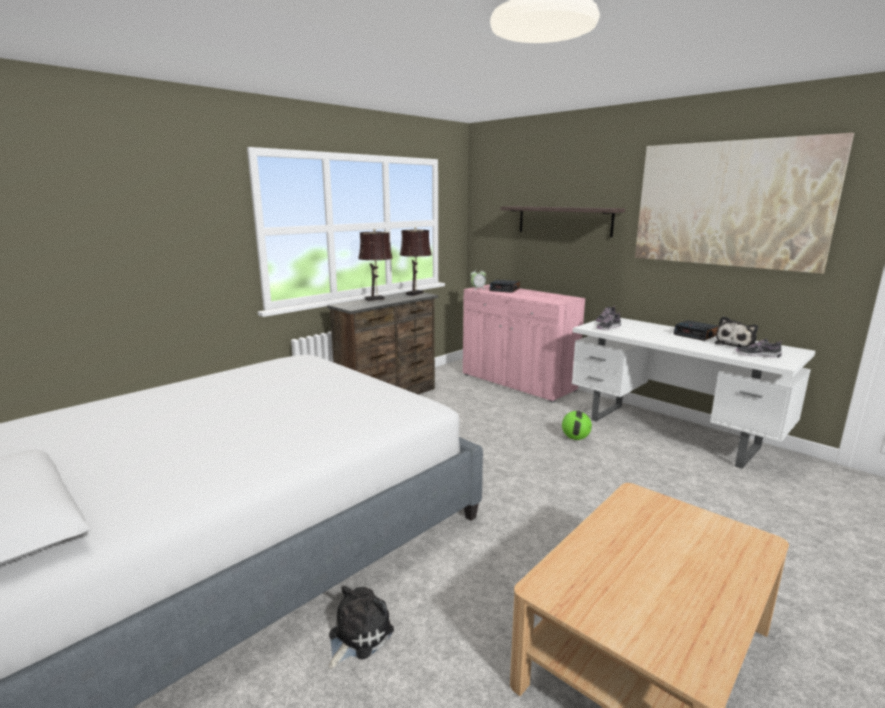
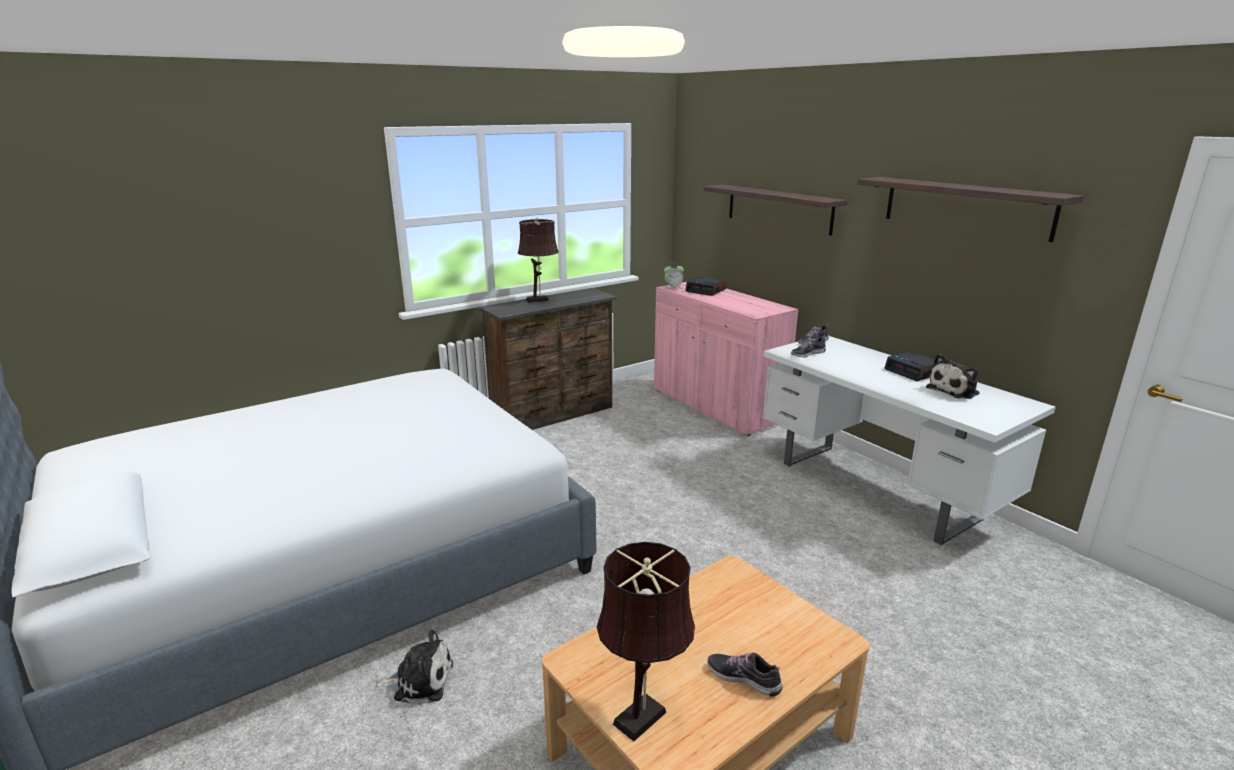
camera: 10 degrees right, 5 degrees up
(357, 635) = (420, 681): plush toy -> plush toy turned 45 degrees clockwise
(416, 293) = (591, 293): brown table lamp -> brown table lamp (643, 715)
(575, 438) = (751, 486): football -> none
(729, 204) = (966, 207): picture -> shelf
(757, 355) = (969, 408): shoe -> shoe (744, 678)

